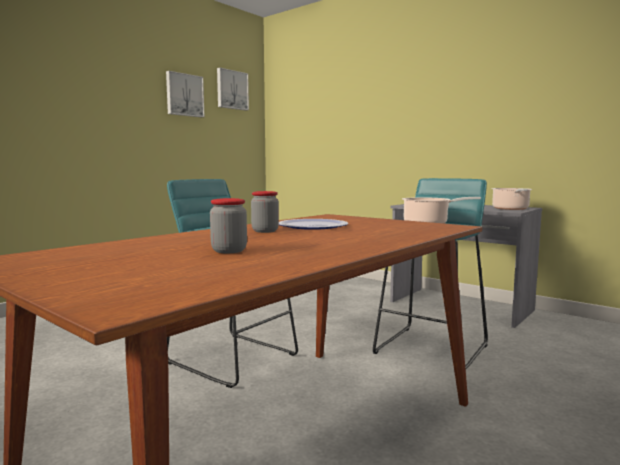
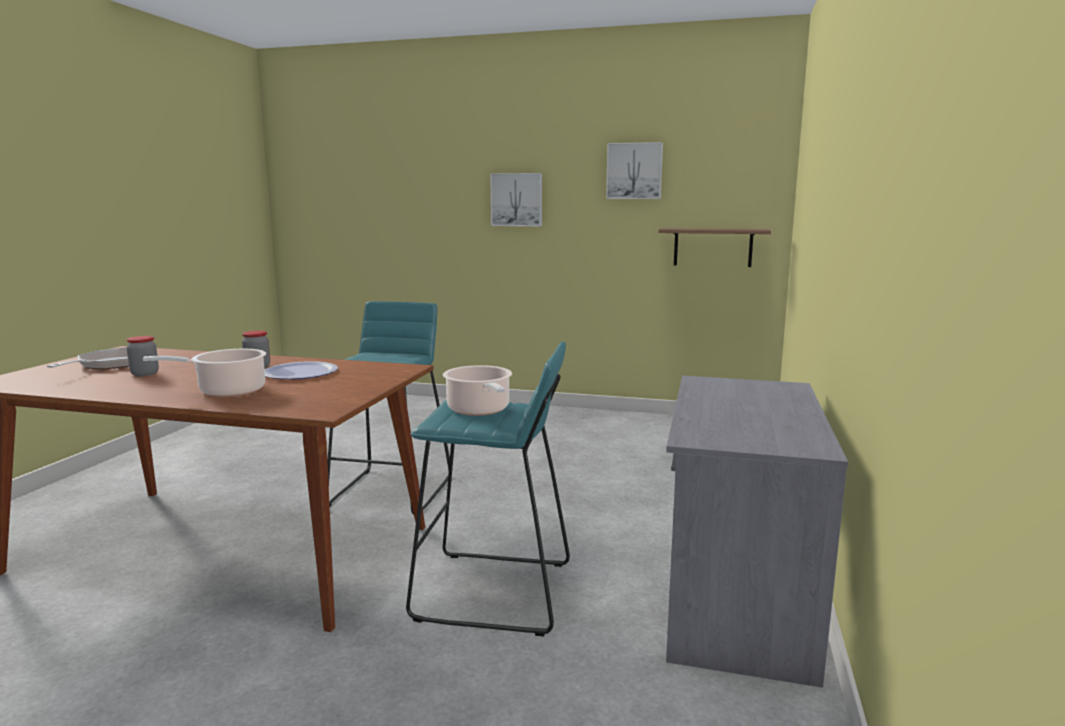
camera: 65 degrees right, 5 degrees up
(124, 261) = (109, 365): none -> frying pan
(231, 90) = (722, 151): picture -> picture (517, 199)
(231, 152) = (712, 247): none -> shelf
(511, 209) = (745, 438): cooking pot -> cooking pot (227, 391)

